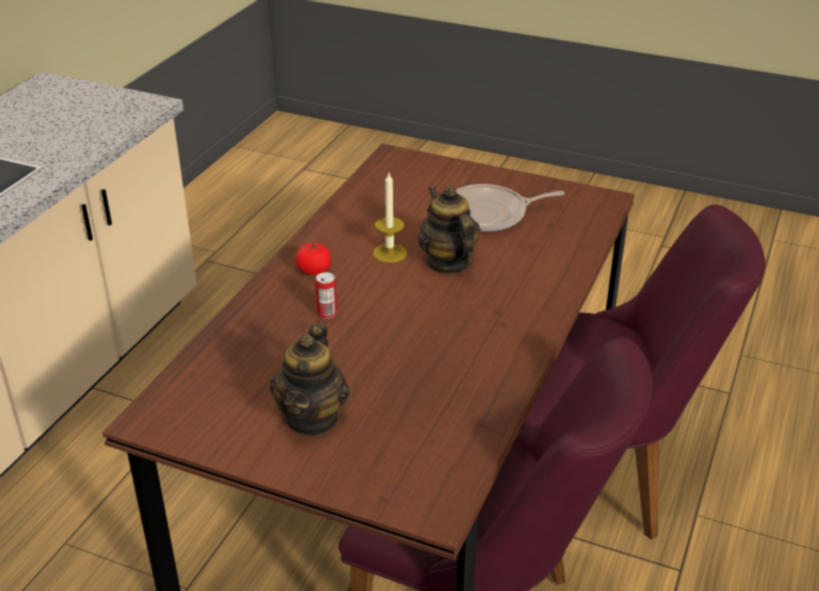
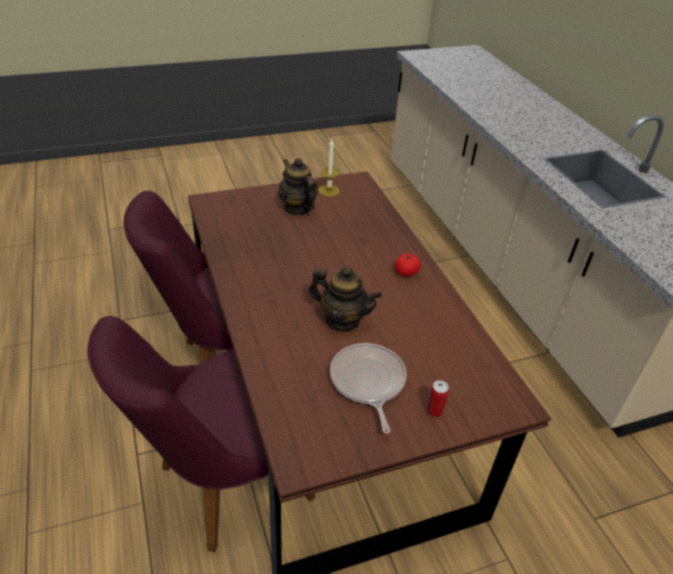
camera: 135 degrees right, 5 degrees up
(327, 313) = (361, 253): can -> can (434, 410)
(389, 253) = (385, 307): candle -> candle (329, 190)
(490, 214) = (367, 382): frying pan -> frying pan turned 45 degrees counterclockwise

